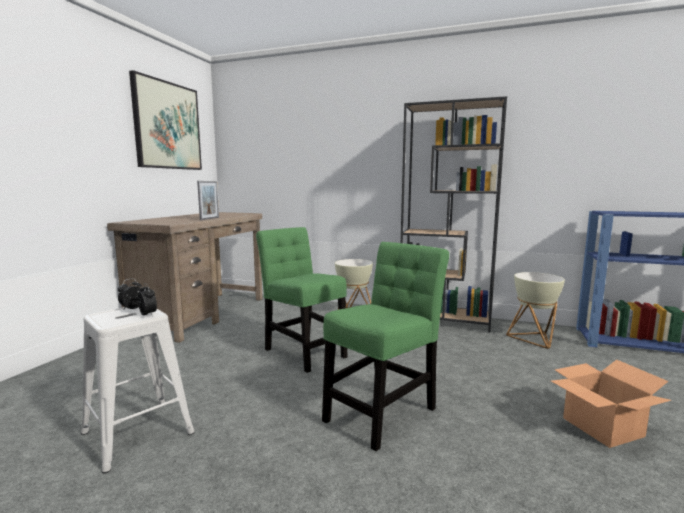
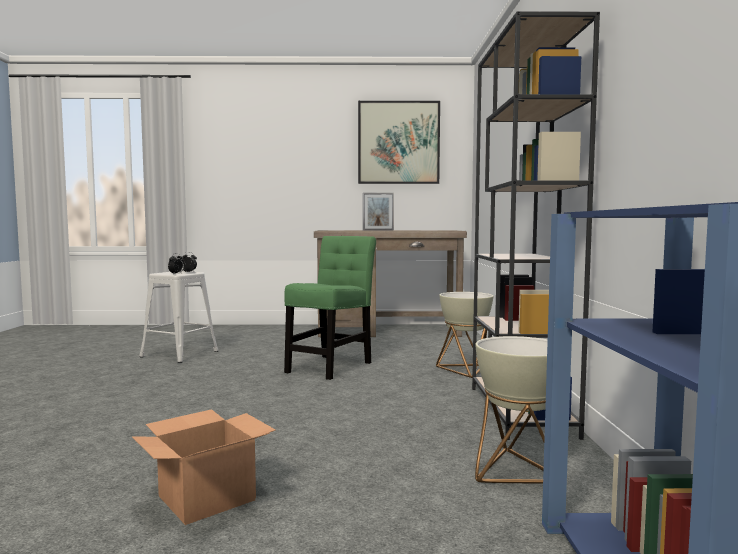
camera: 70 degrees right, 5 degrees down
(383, 411) = (221, 401): green chair -> none

